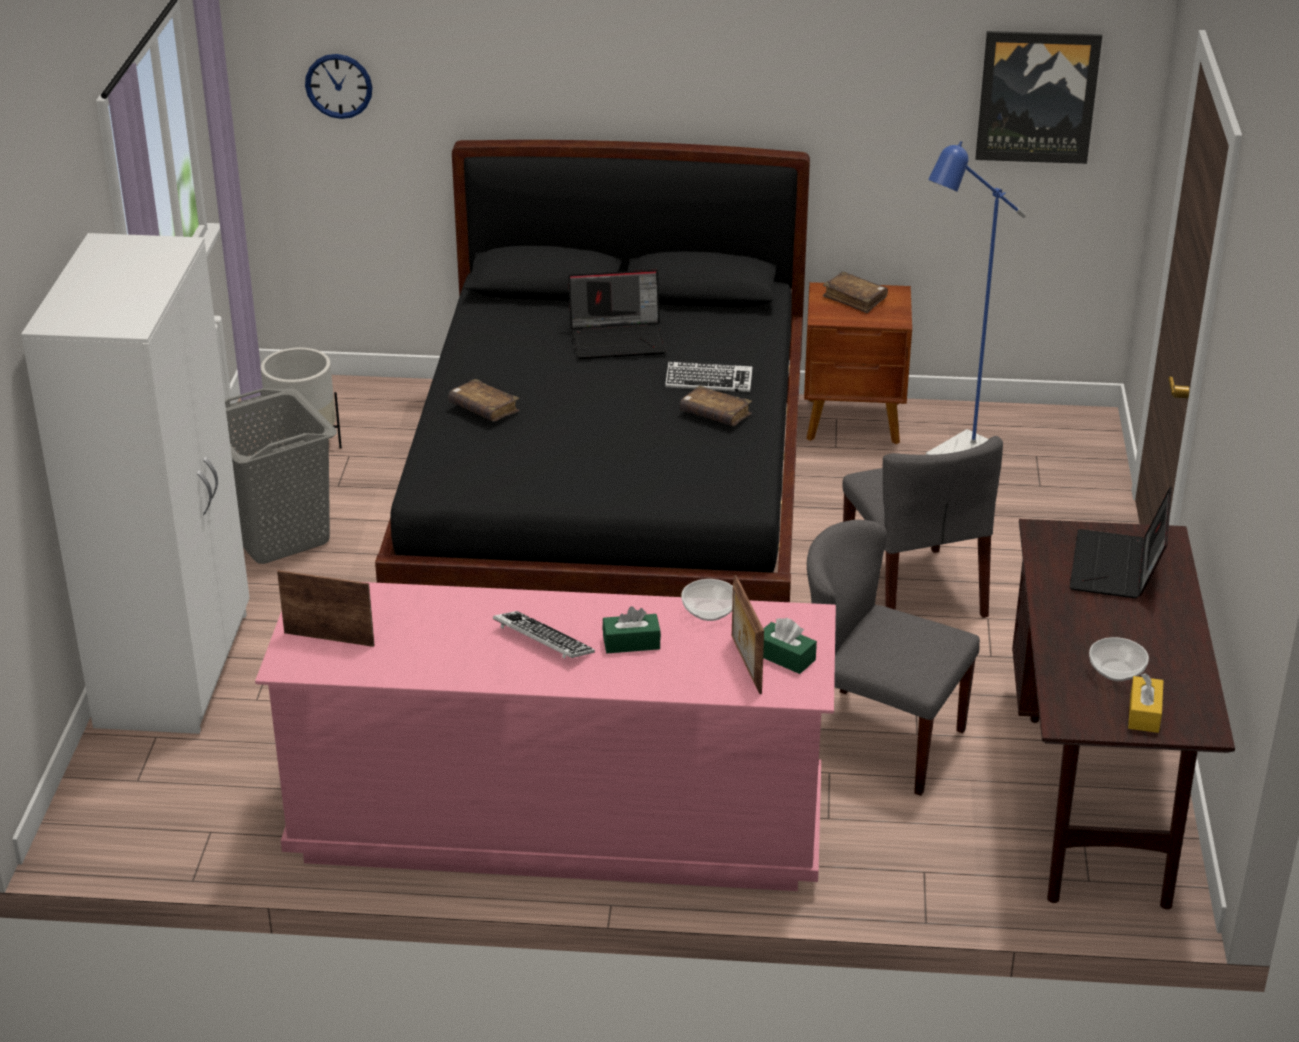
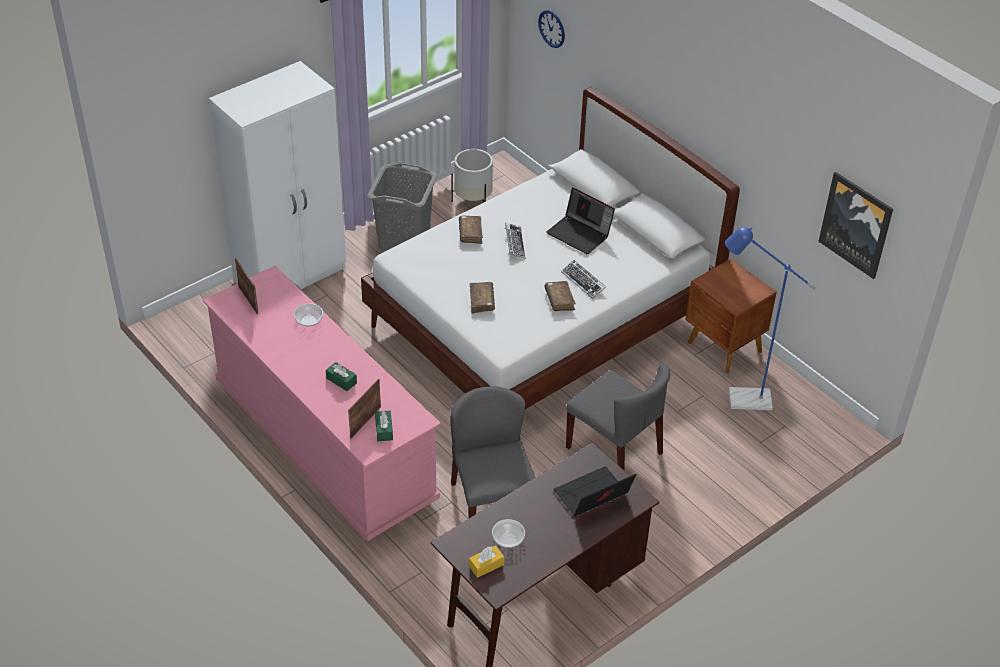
camera: 45 degrees right, 10 degrees up
(543, 641) = (313, 356): keyboard -> keyboard (514, 243)
(611, 517) = (543, 321): black bed -> white bed
(709, 611) = (389, 389): bowl -> bowl (309, 320)
(855, 298) = (736, 281): brown book -> brown book (482, 301)
(914, 591) = (615, 450): grey chair -> grey chair turned 75 degrees counterclockwise

